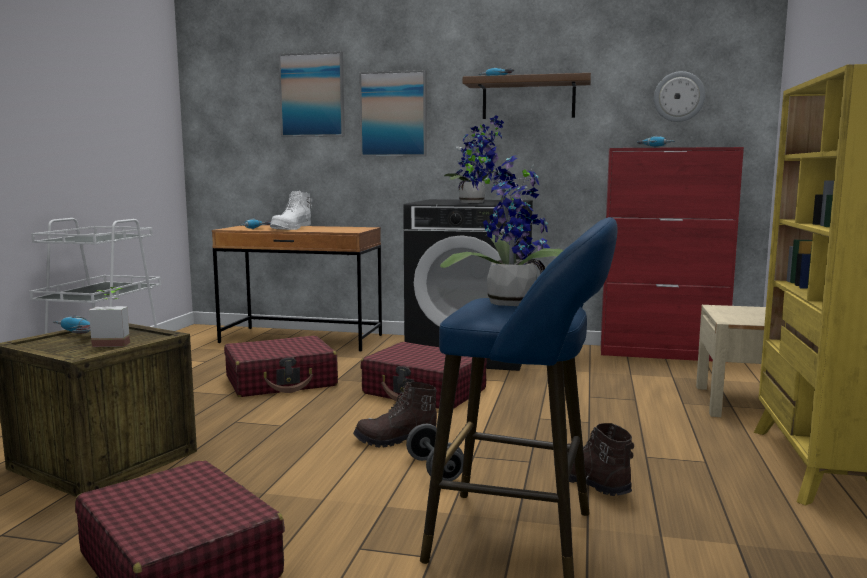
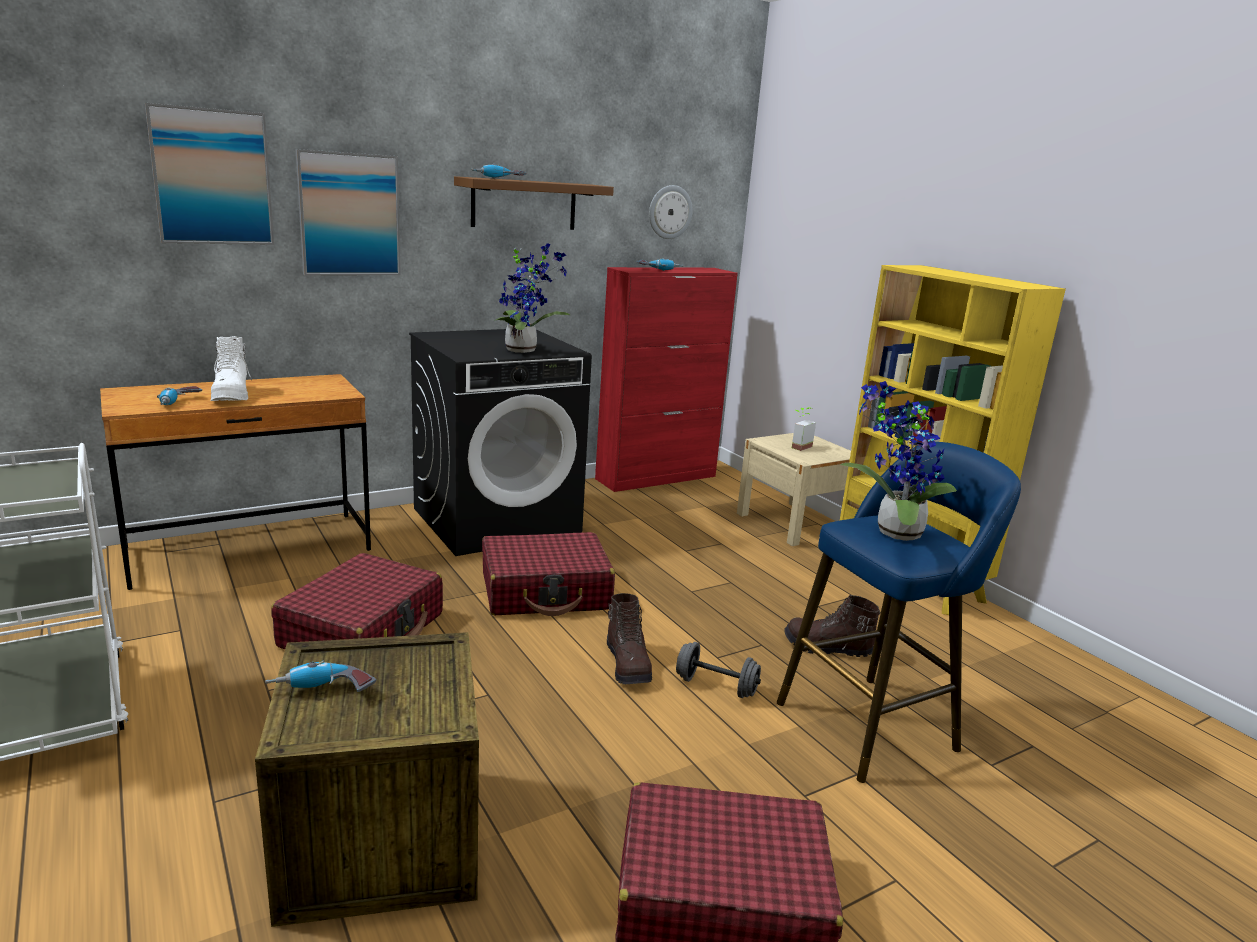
camera: 45 degrees left, 10 degrees up
(113, 343) = (428, 684): potted plant -> potted plant (798, 446)
(396, 440) = (628, 665): brown boot -> brown boot turned 45 degrees counterclockwise

